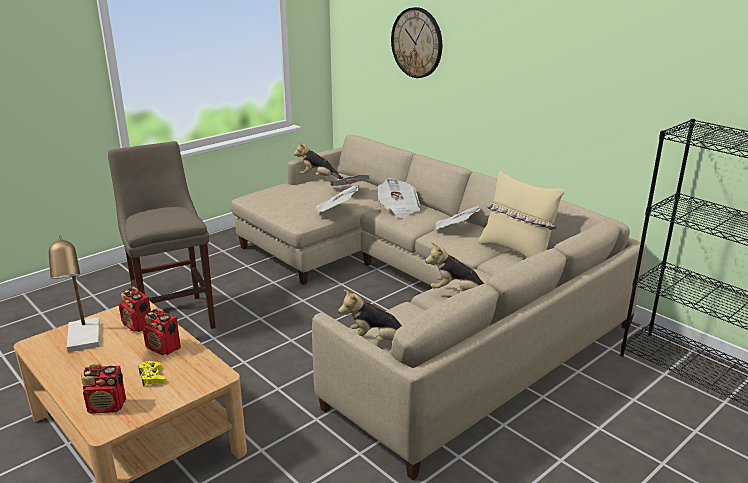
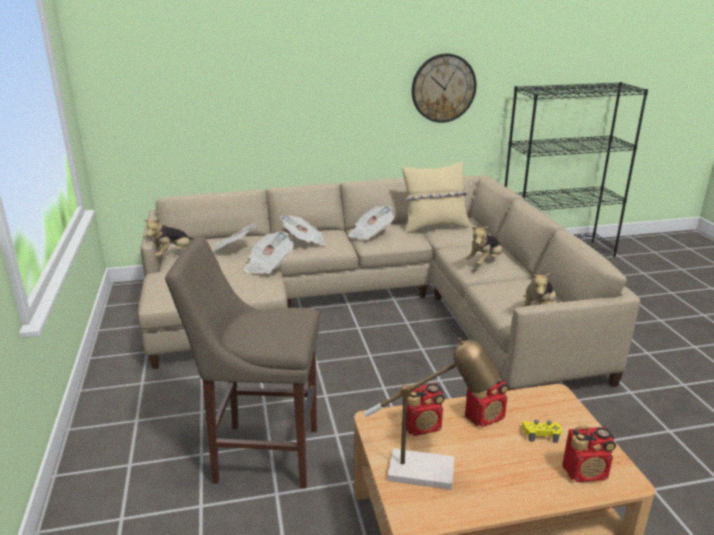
camera: 60 degrees left, 0 degrees up
(107, 406) = (585, 473): radio -> radio turned 60 degrees clockwise
(417, 43) = (229, 77): wall clock -> wall clock (443, 88)

